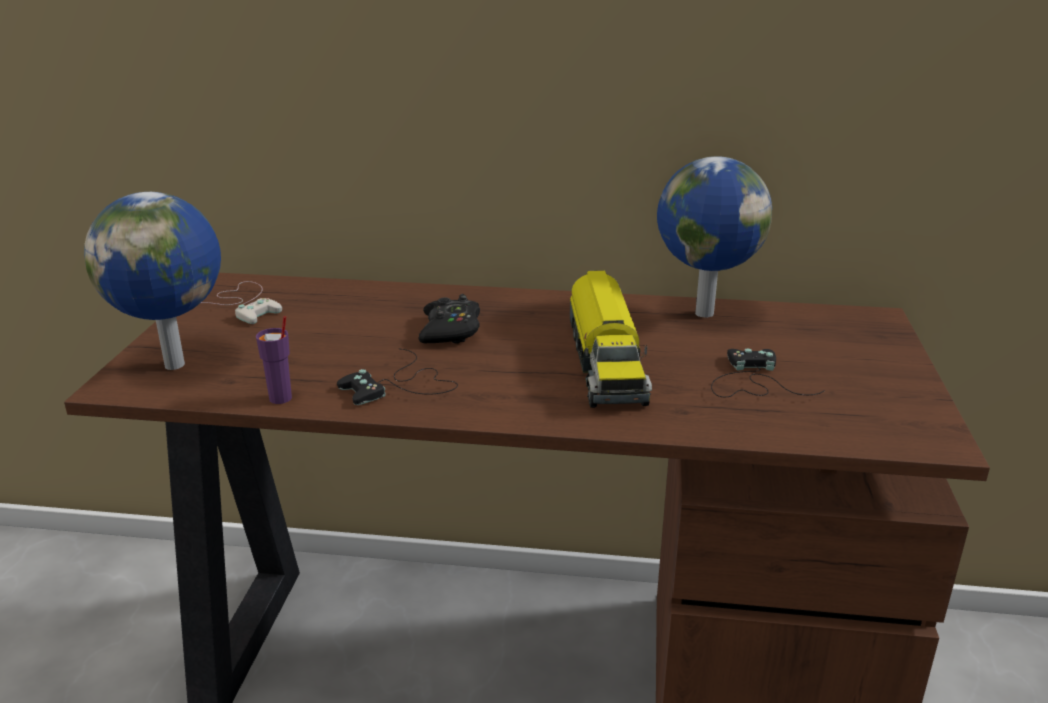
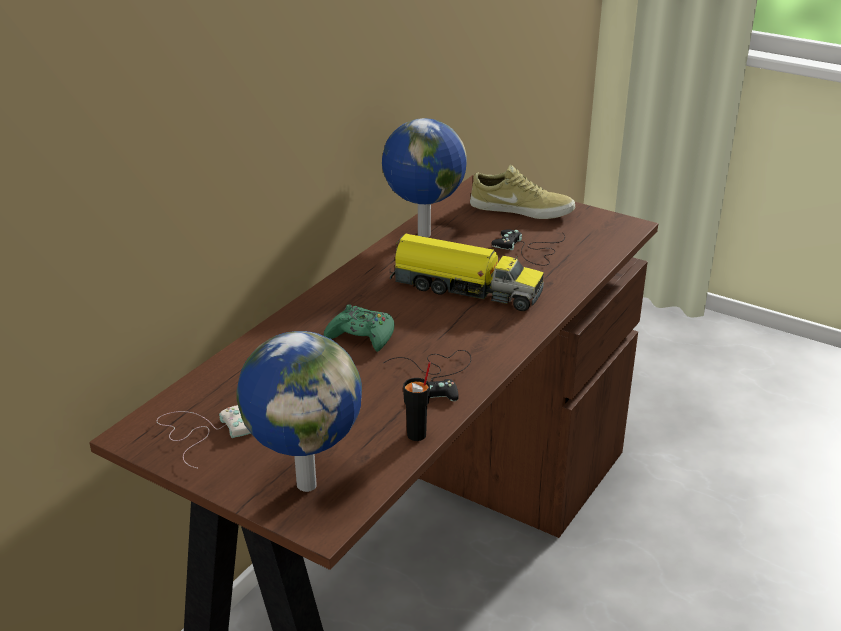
camera: 65 degrees left, 5 degrees up
(280, 398) = (417, 435): purple cup -> black cup
(450, 331) = (362, 336): black game controller -> green game controller
(859, 355) = (522, 209): none -> beige shoe

